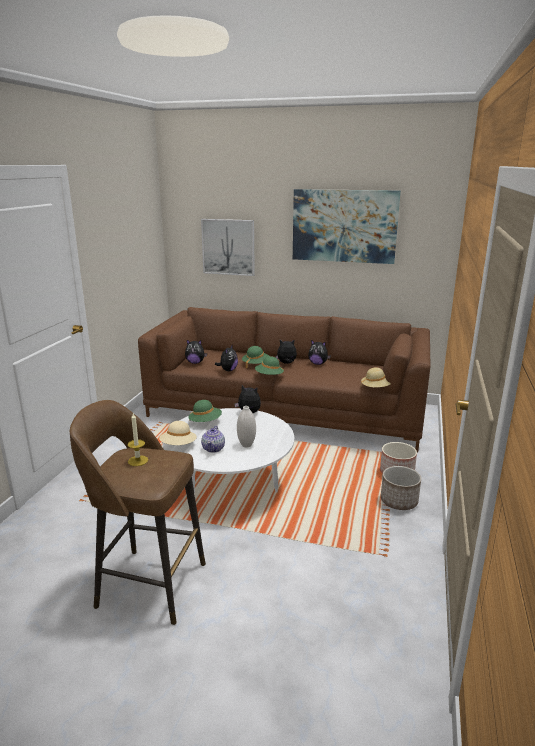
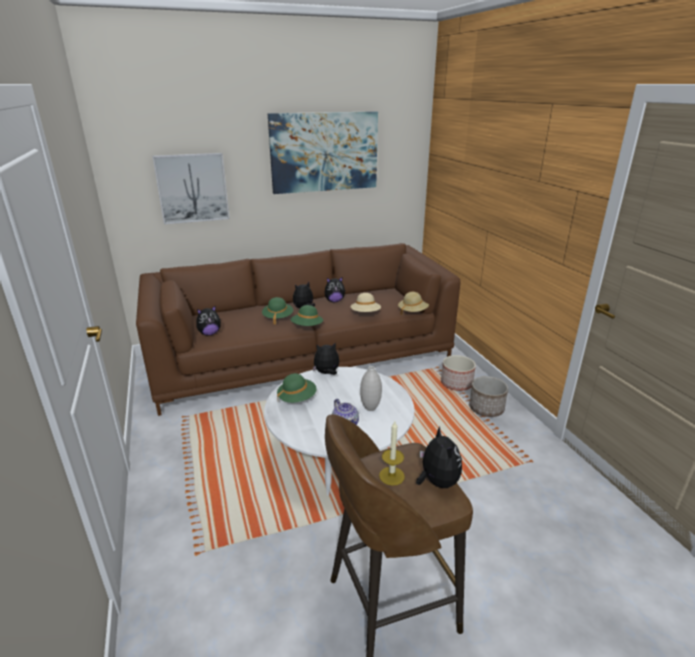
camera: 35 degrees left, 5 degrees up
(178, 445) = (305, 436): beige hat -> beige hat (365, 313)
(228, 370) = (257, 332): plush toy -> plush toy (437, 482)

